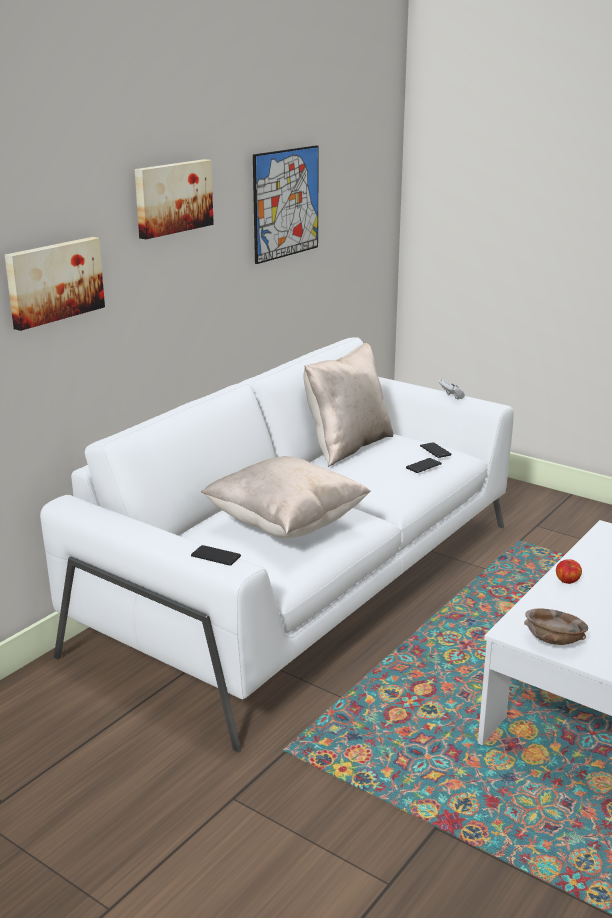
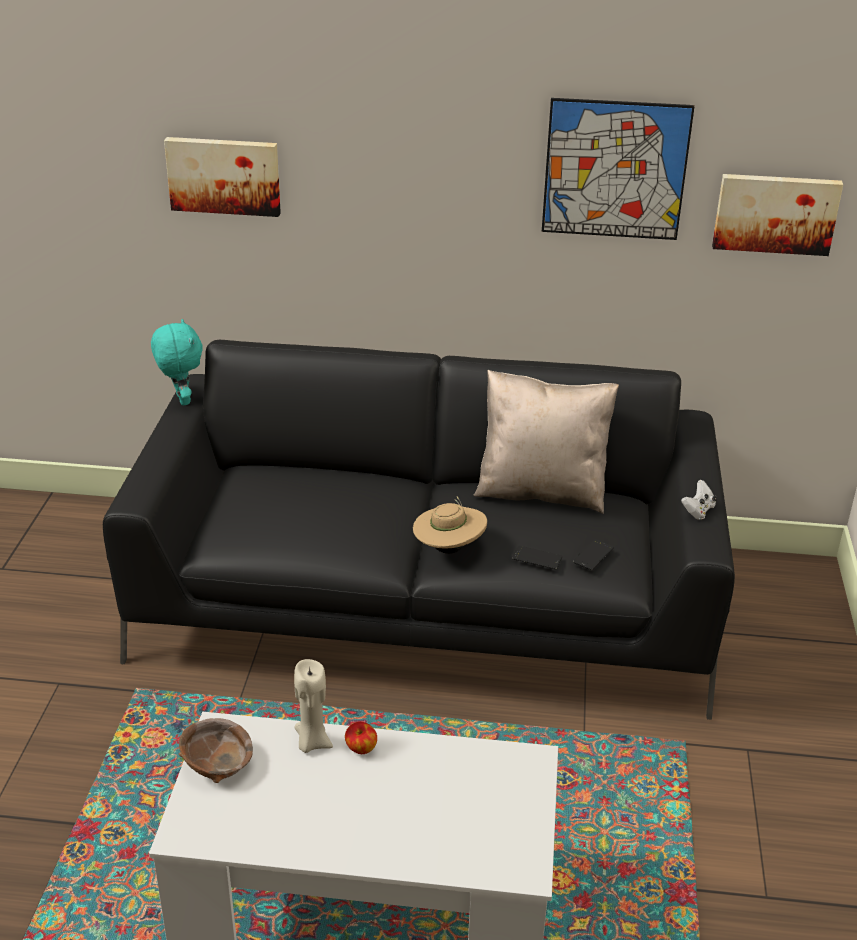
camera: 60 degrees right, 10 degrees up
(90, 514) = (181, 400): none -> turquoise plush toy
(172, 197) = (399, 125): picture -> picture (775, 213)
(215, 556) = (143, 485): phone -> none
(286, 525) = (305, 513): beige pillow -> none
(305, 584) = (426, 604): white sofa -> black sofa
(381, 490) = (449, 548): none -> beige hat
(549, 598) = (312, 742): none -> beige candle

